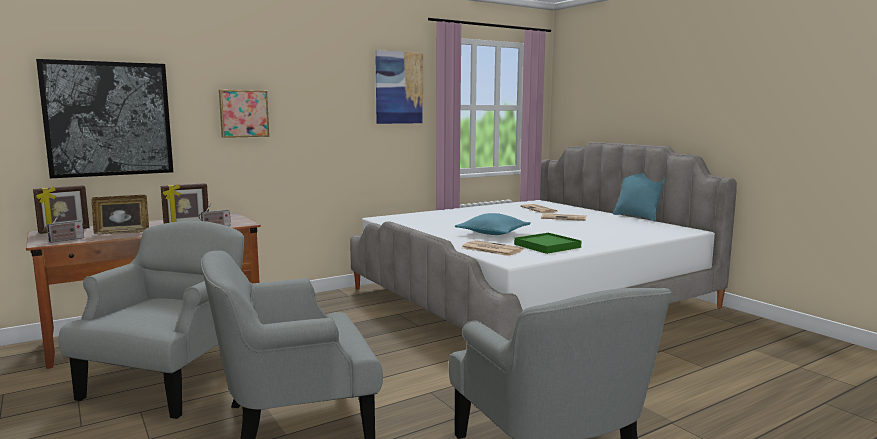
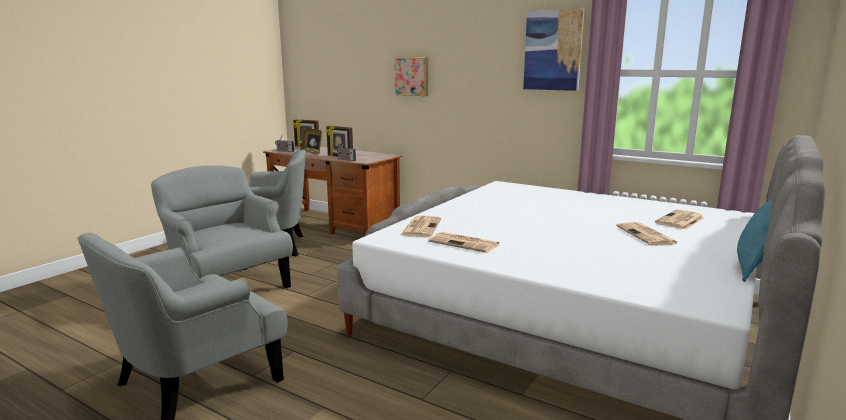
camera: 65 degrees right, 5 degrees up
(108, 119) = (338, 78): picture -> none
(493, 233) = (495, 220): turquoise pillow -> none
(547, 246) = (465, 243): green tray -> newspaper

